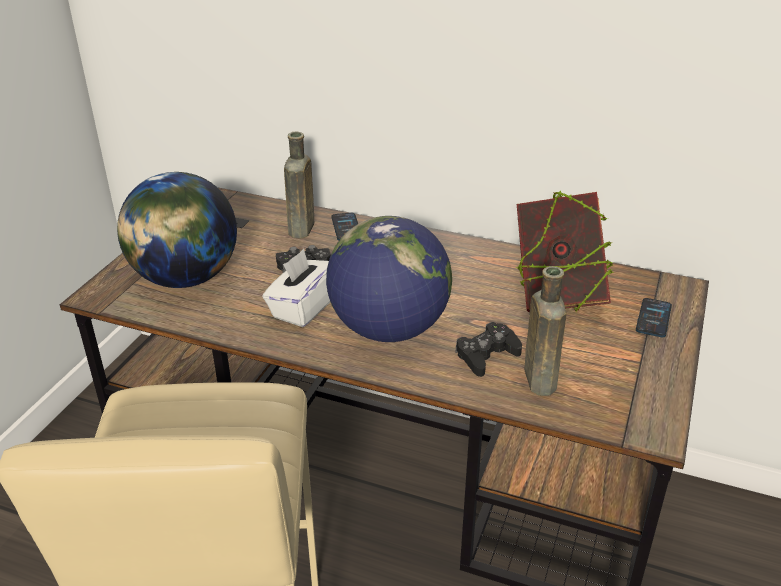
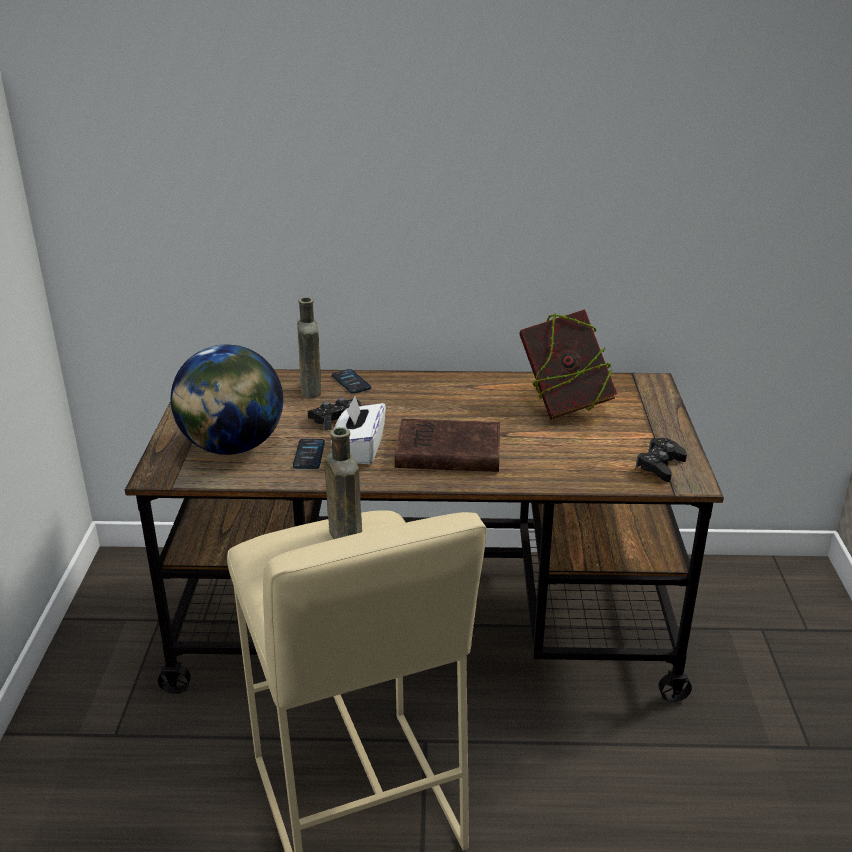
camera: 20 degrees left, 5 degrees down
(389, 329) = (445, 452): globe -> brown book
(486, 355) = (536, 455): black game controller -> black game controller (660, 465)
(538, 378) = (586, 463): brown bottle -> brown bottle (344, 536)
(653, 318) = (646, 406): phone -> phone (309, 455)

